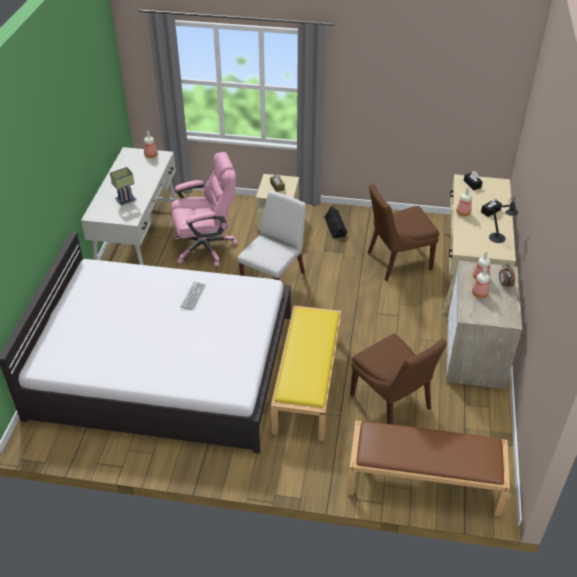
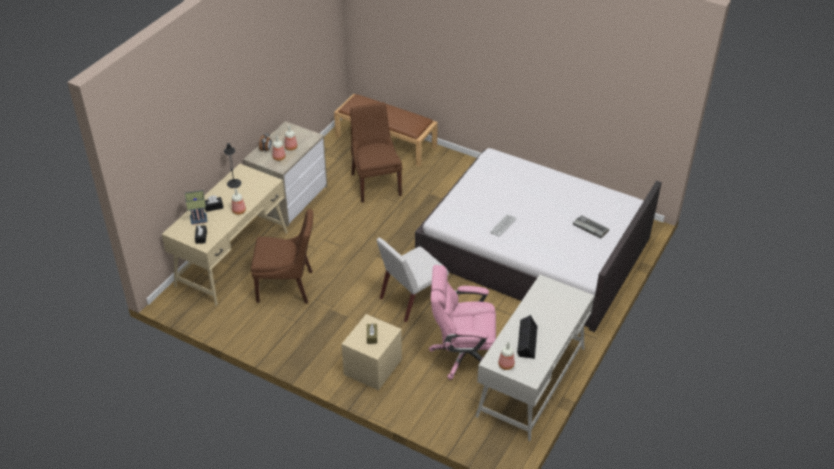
camera: 160 degrees left, 0 degrees up
(92, 318) = (590, 228): none -> keyboard
(125, 201) = (546, 306): table lamp -> table lamp (199, 219)
(307, 383) = (428, 210): yellow bench -> none
(336, 226) = (317, 342): black speaker -> black speaker (526, 341)

